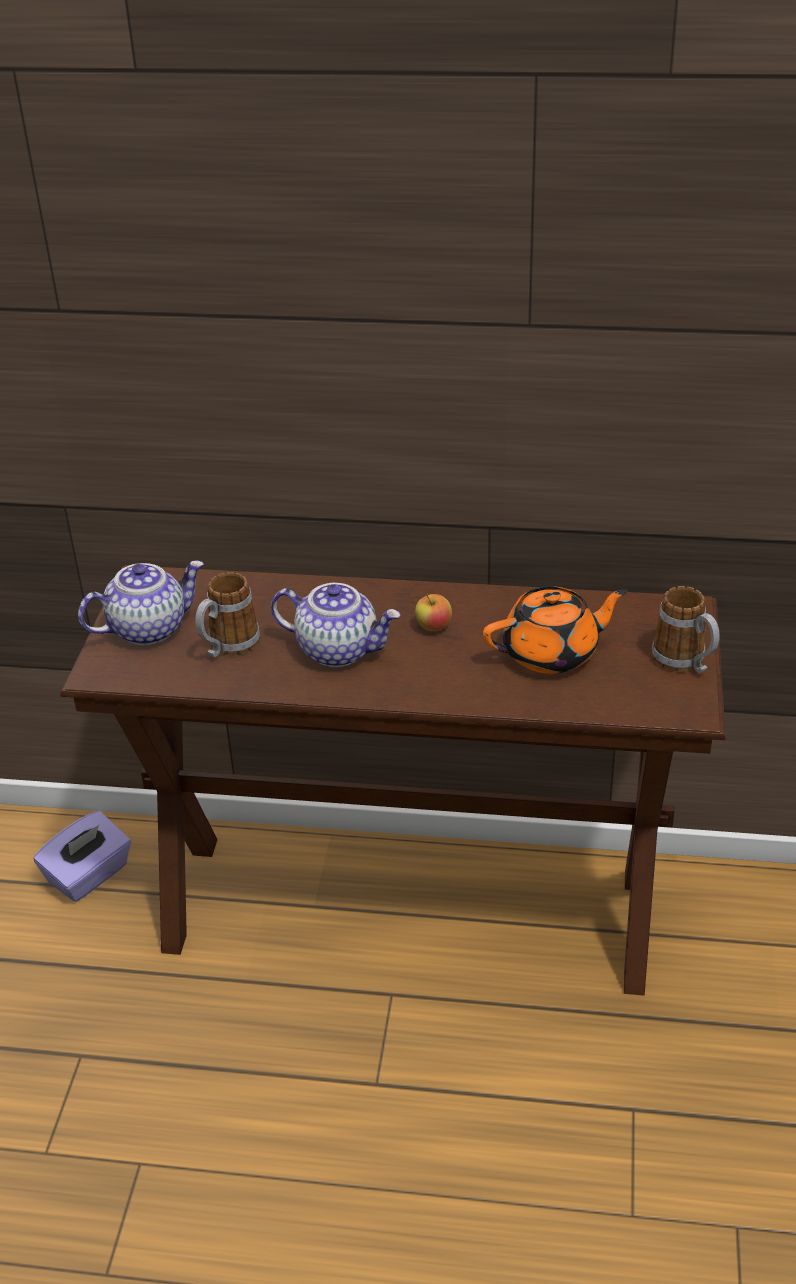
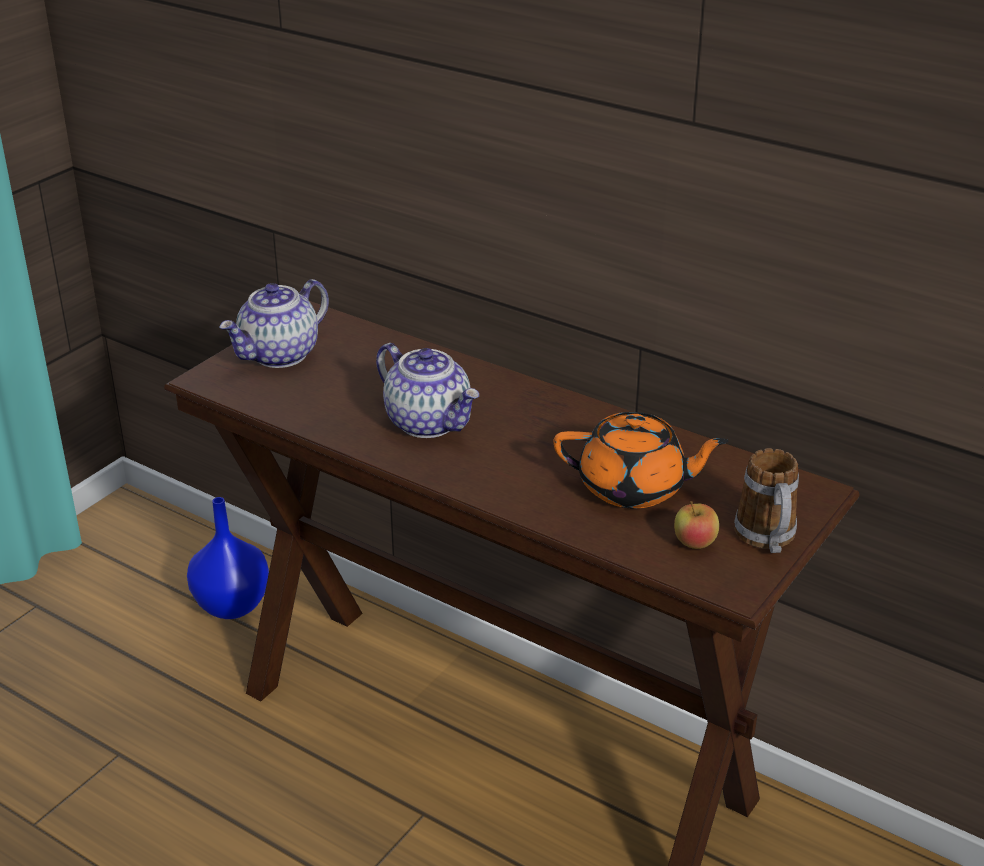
camera: 25 degrees right, 5 degrees down
(89, 875) = (233, 604): purple tissue box -> blue vase
(148, 628) = (279, 355): teapot -> teapot turned 135 degrees clockwise
(228, 647) = (333, 391): mug -> none
(433, 627) = (536, 430): apple -> apple (694, 543)

